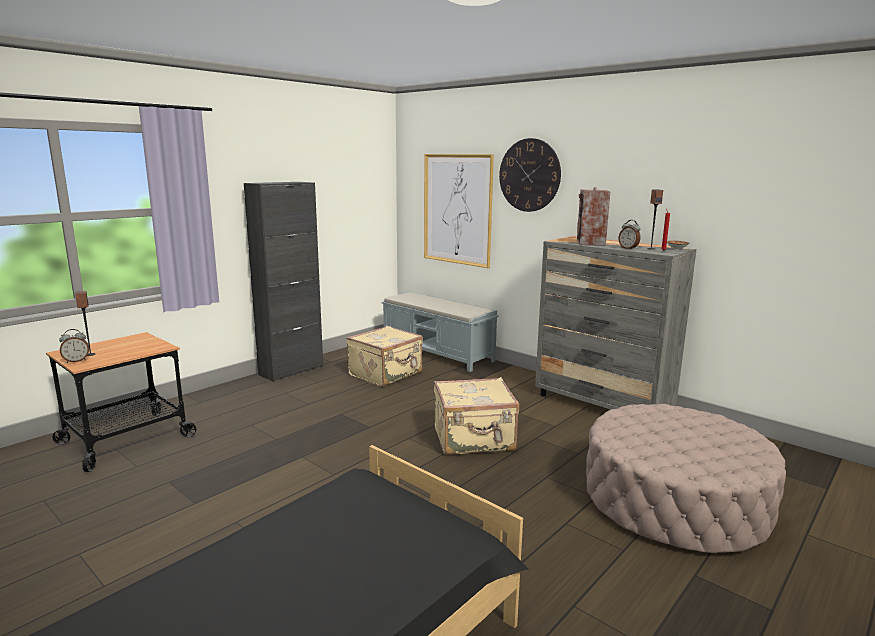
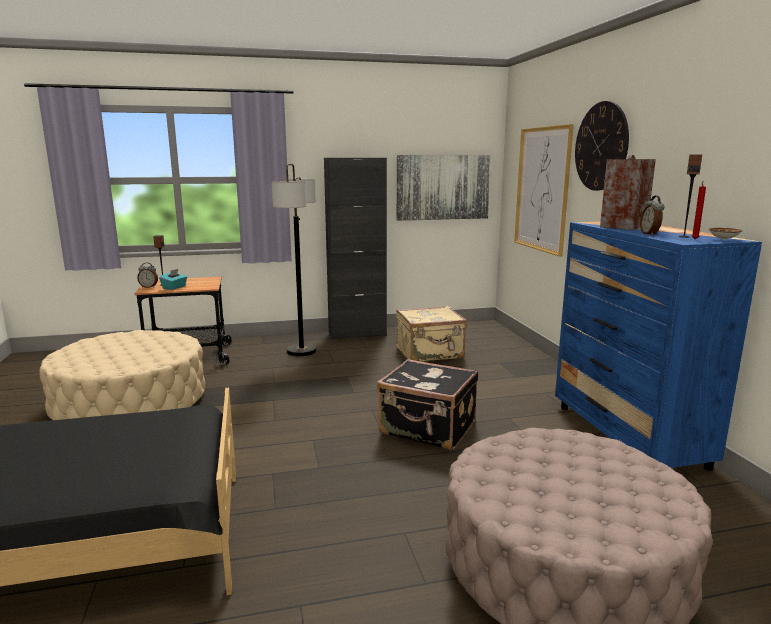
camera: 35 degrees right, 0 degrees up
(115, 355) = (174, 287): none -> turquoise tissue box
(134, 510) = (131, 403): none -> beige ottoman
(258, 400) = (301, 351): none -> floor lamp
(351, 209) = (443, 187): none -> picture
(438, 353) = (506, 345): grey bench -> none
(474, 440) = (428, 429): beige suitcase -> black suitcase
(603, 404) = (627, 436): grey dresser -> blue dresser

